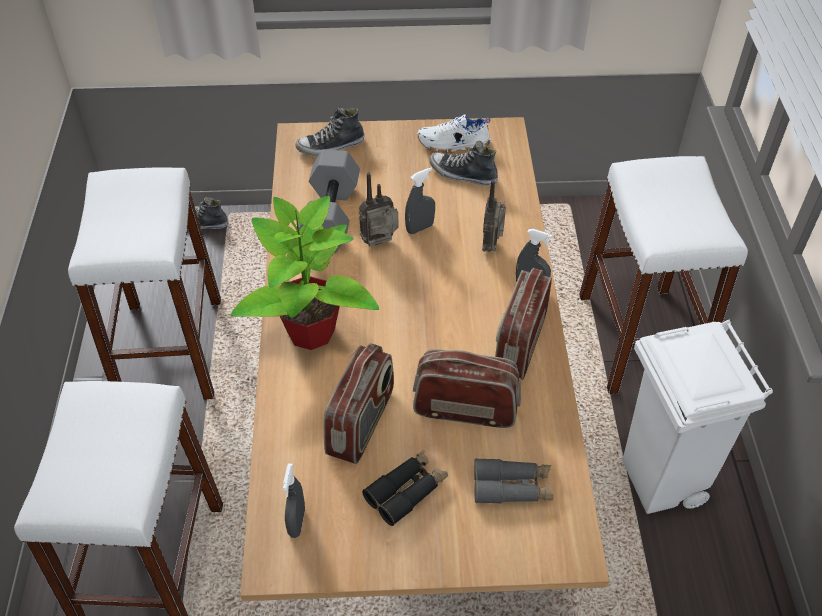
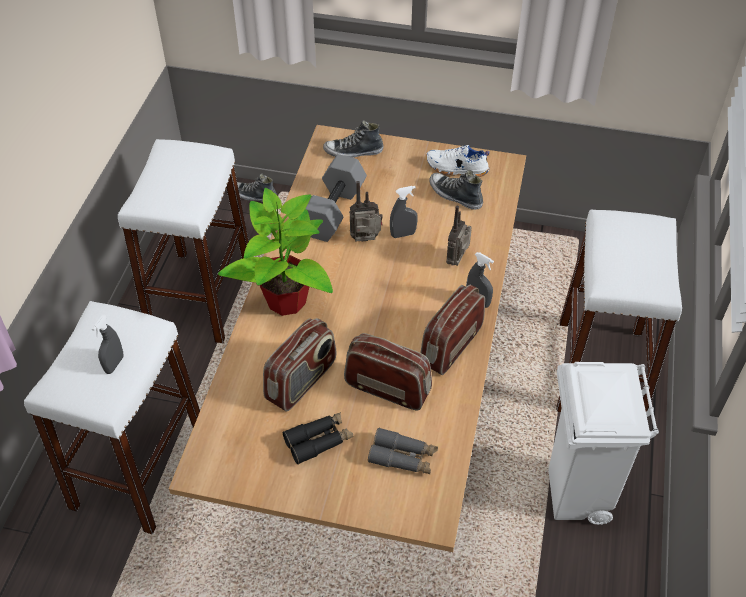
camera: 15 degrees right, 0 degrees up
(297, 522) = (227, 445): grey spray bottle -> grey spray bottle (114, 364)

